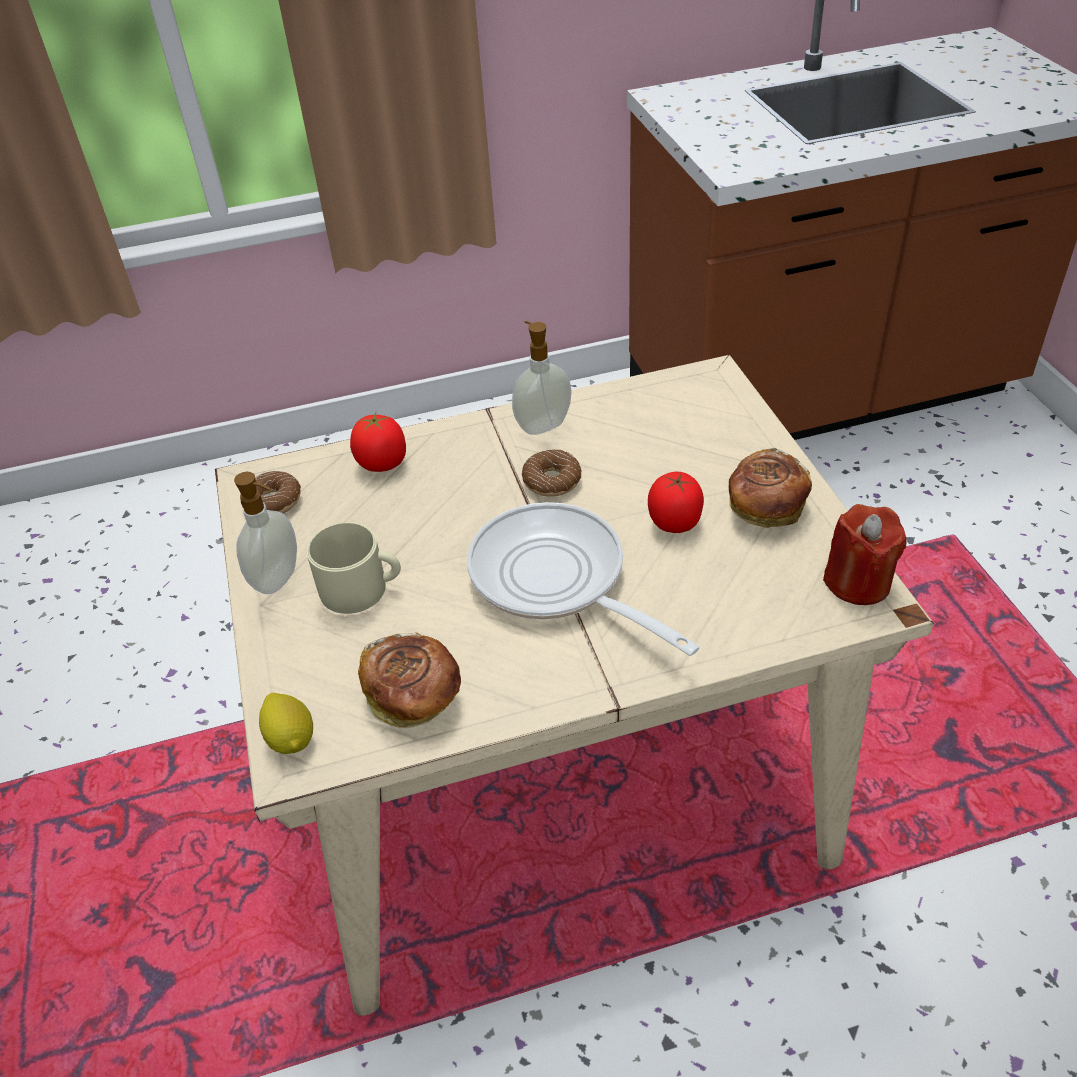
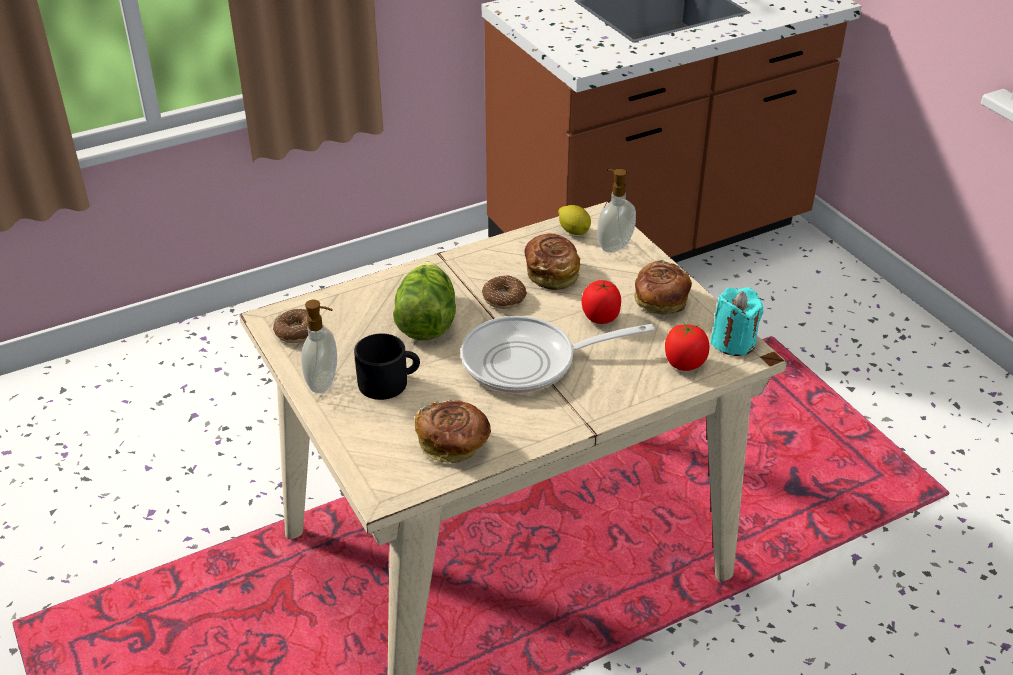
camera: 15 degrees left, 5 degrees down
(291, 738) = (375, 479): lemon -> lemon (574, 231)
(362, 588) = (389, 382): beige mug -> black mug
(382, 463) = (372, 298): tomato -> tomato (685, 364)
(439, 501) = (425, 320): none -> lettuce
(542, 425) = (484, 261): soap dispenser -> soap dispenser (614, 245)
(556, 580) = (529, 362): frying pan -> frying pan turned 45 degrees counterclockwise
(626, 450) = (551, 273): none -> bread
(858, 582) = (733, 342): red candle -> turquoise candle

